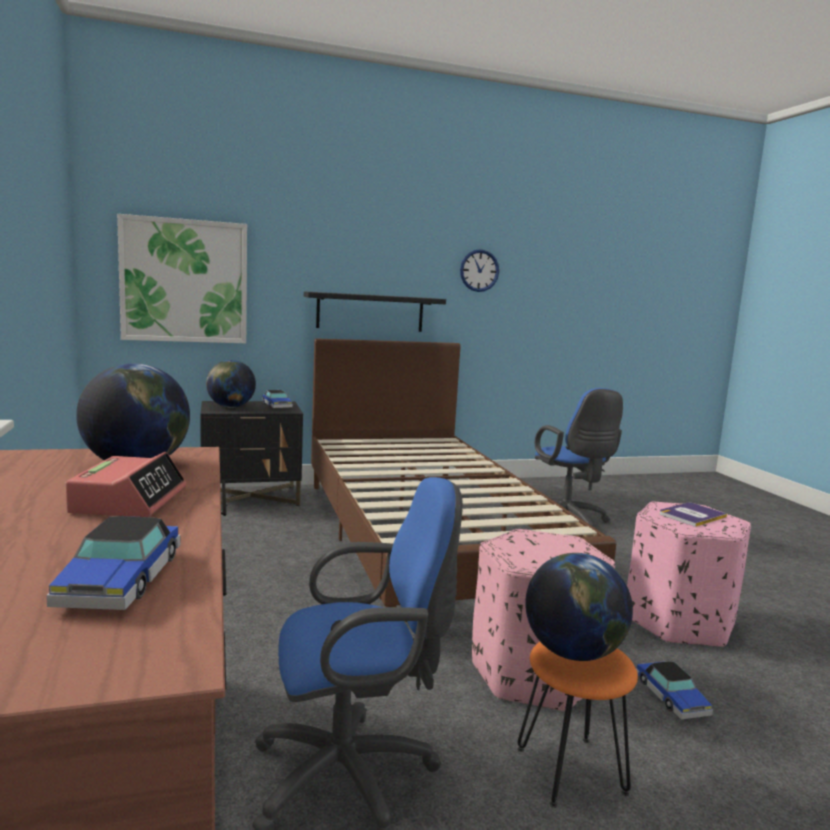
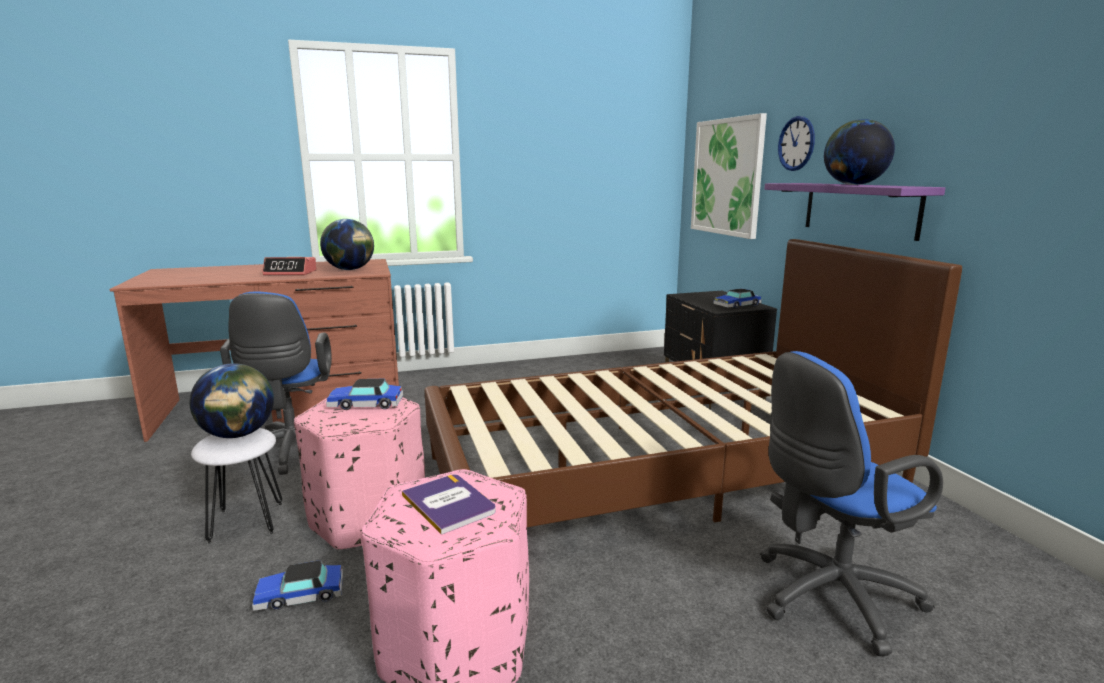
camera: 90 degrees right, 5 degrees up
(121, 580) = (199, 278): toy car -> toy car (366, 404)
(230, 407) = (706, 297): globe -> globe (853, 185)
(370, 312) = (859, 209): black shelf -> purple shelf
(479, 270) = (1033, 131): wall clock -> wall clock (796, 143)
(569, 770) = (247, 521): orange stool -> white stool

